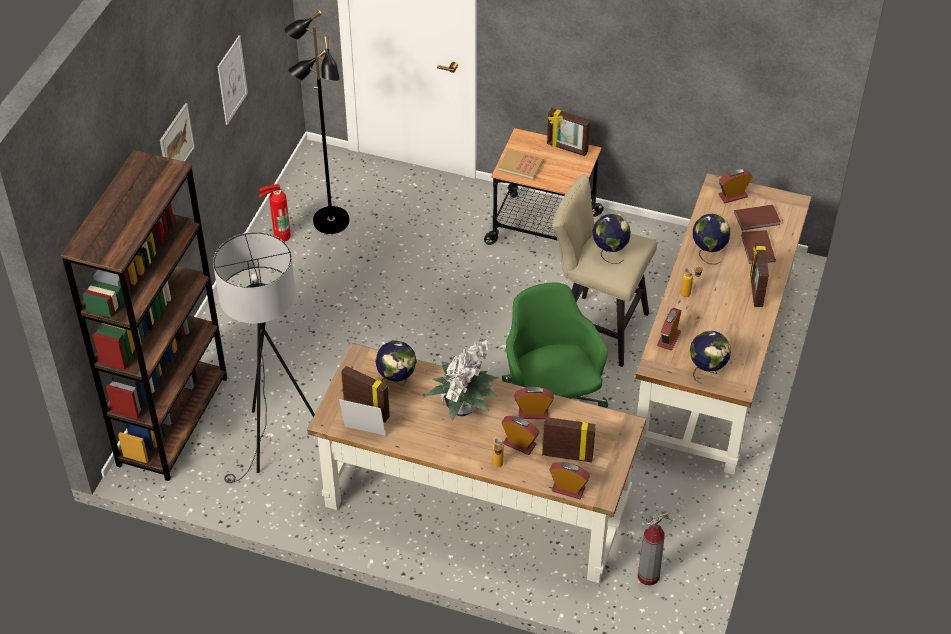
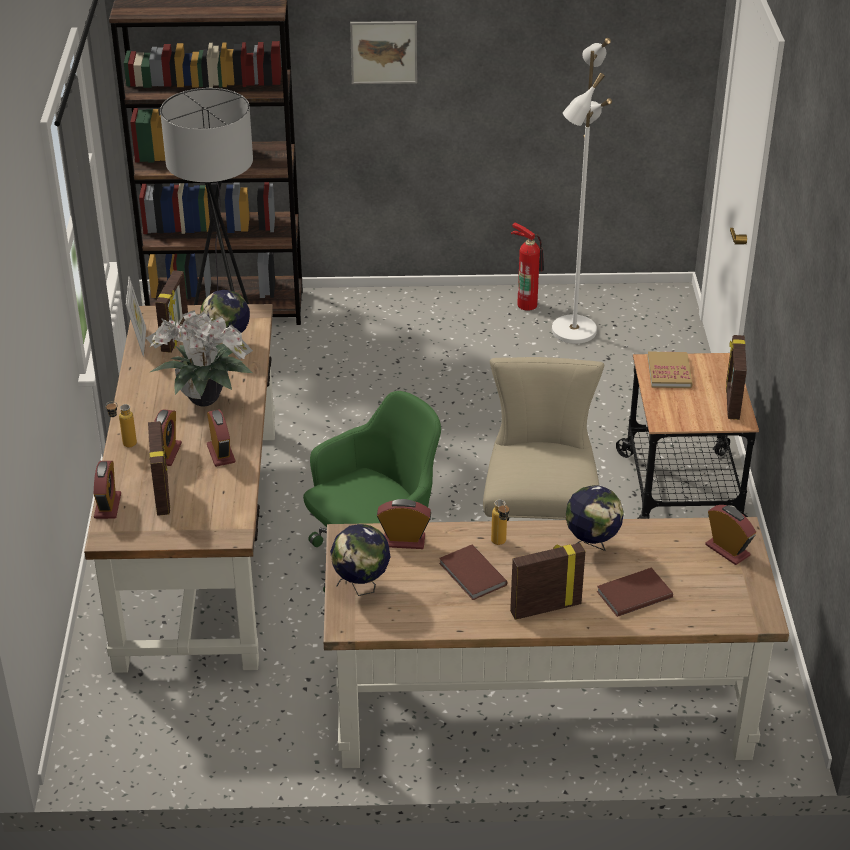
camera: 70 degrees right, 10 degrees down
(232, 80) = (530, 73): picture -> none
(330, 222) = (572, 330): black floor lamp -> white floor lamp
(609, 253) = (536, 461): globe -> none
(648, 576) = (137, 715): fire extinguisher -> none
(758, 219) = (695, 584): brown book -> brown book (471, 575)

